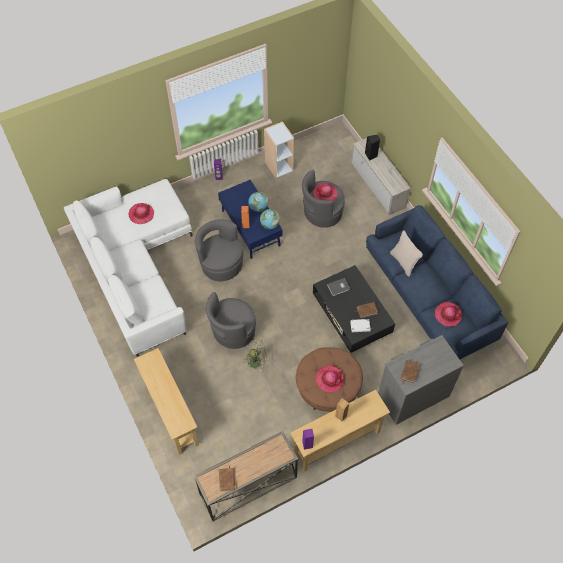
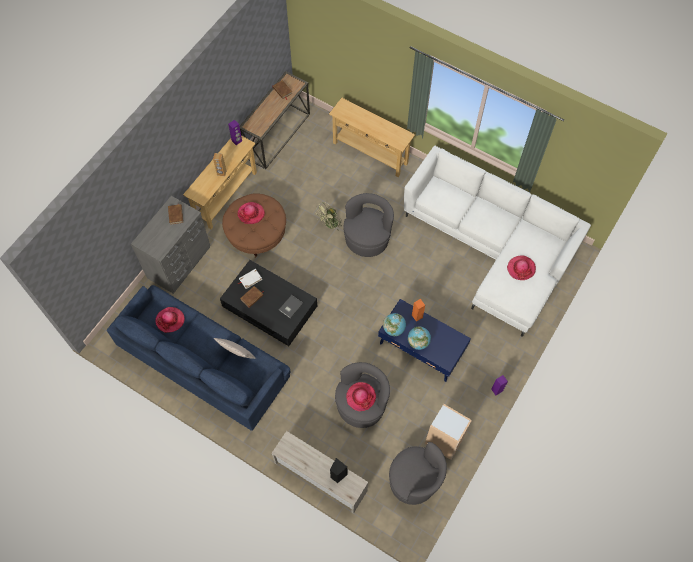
camera: 150 degrees right, 5 degrees up
(221, 264) = (421, 294): grey armchair -> grey armchair (414, 481)

